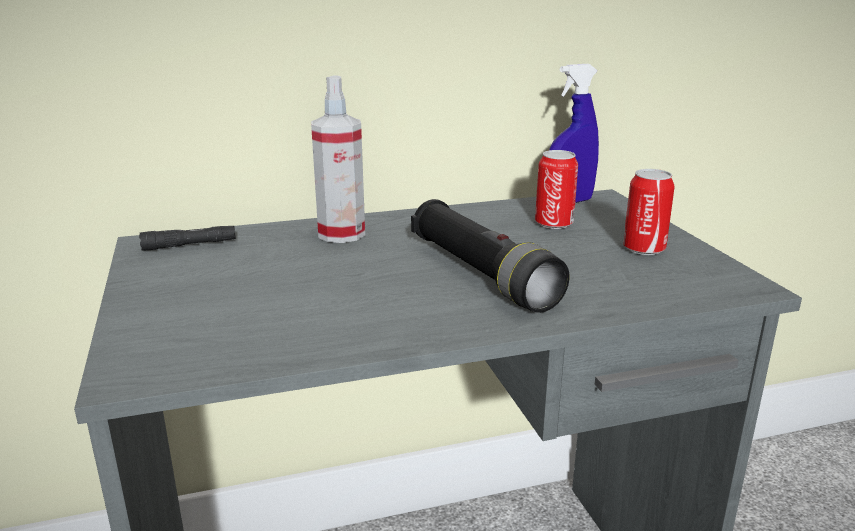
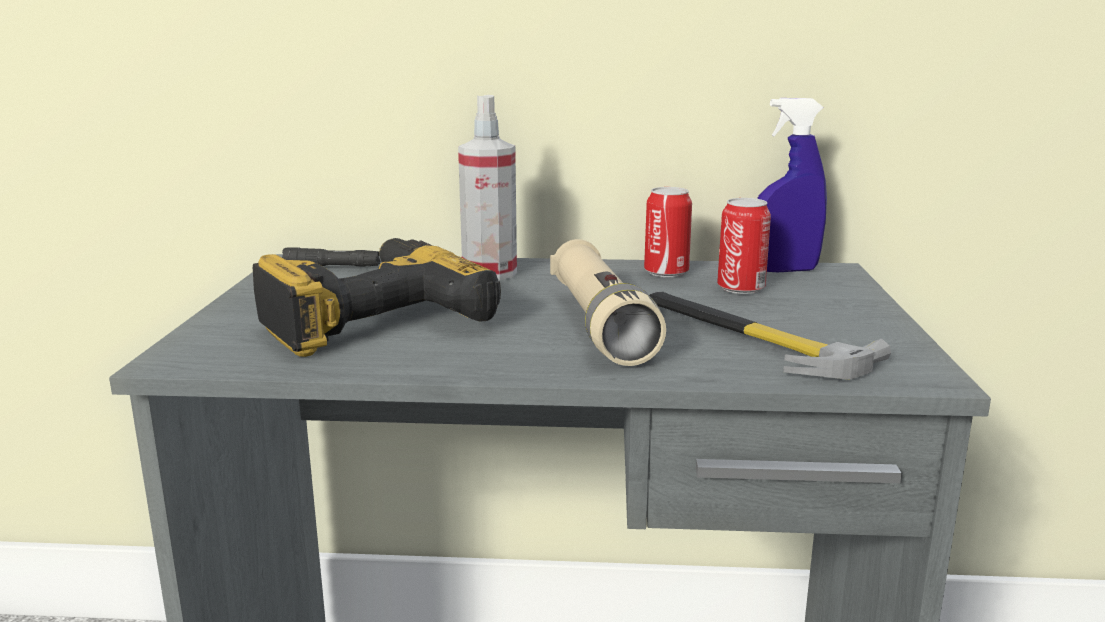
camera: 20 degrees right, 5 degrees down
(278, 297) = (369, 318): none -> power drill
(481, 274) = (600, 325): black flashlight -> beige flashlight
(601, 271) = (746, 338): none -> hammer
(643, 249) = (827, 324): can -> can (666, 272)

